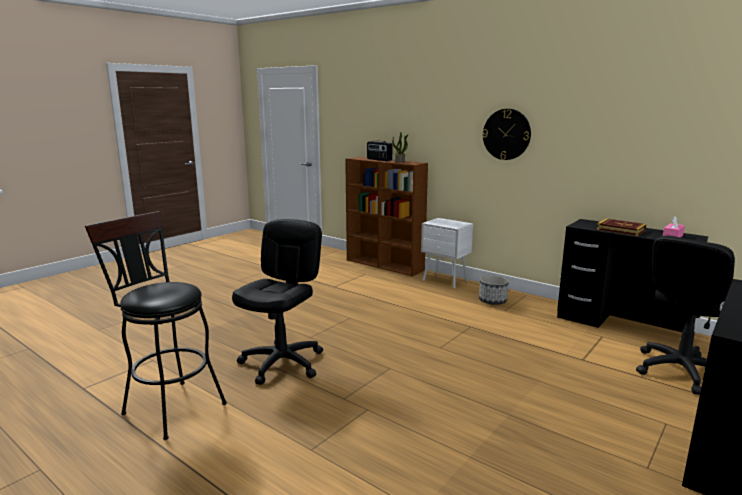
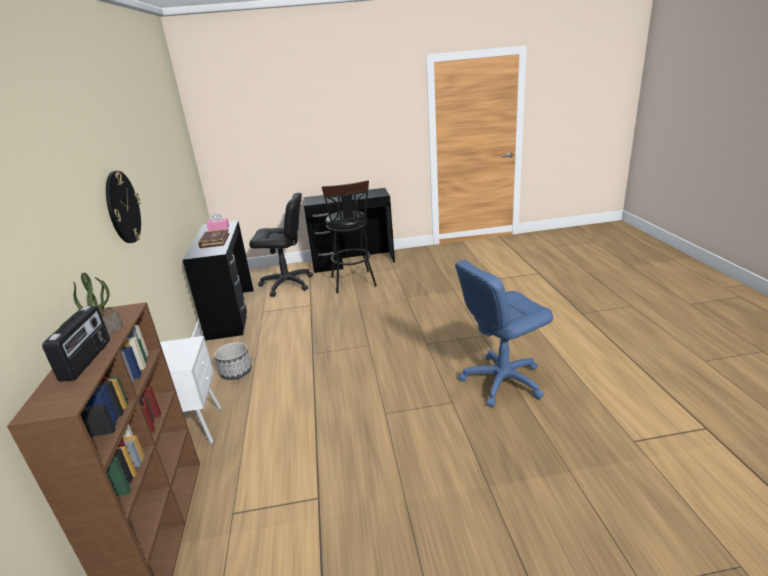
camera: 135 degrees left, 10 degrees up
(169, 406) = (613, 376): black stool -> black stool (354, 283)
(282, 363) = (502, 381): black office chair -> blue office chair

